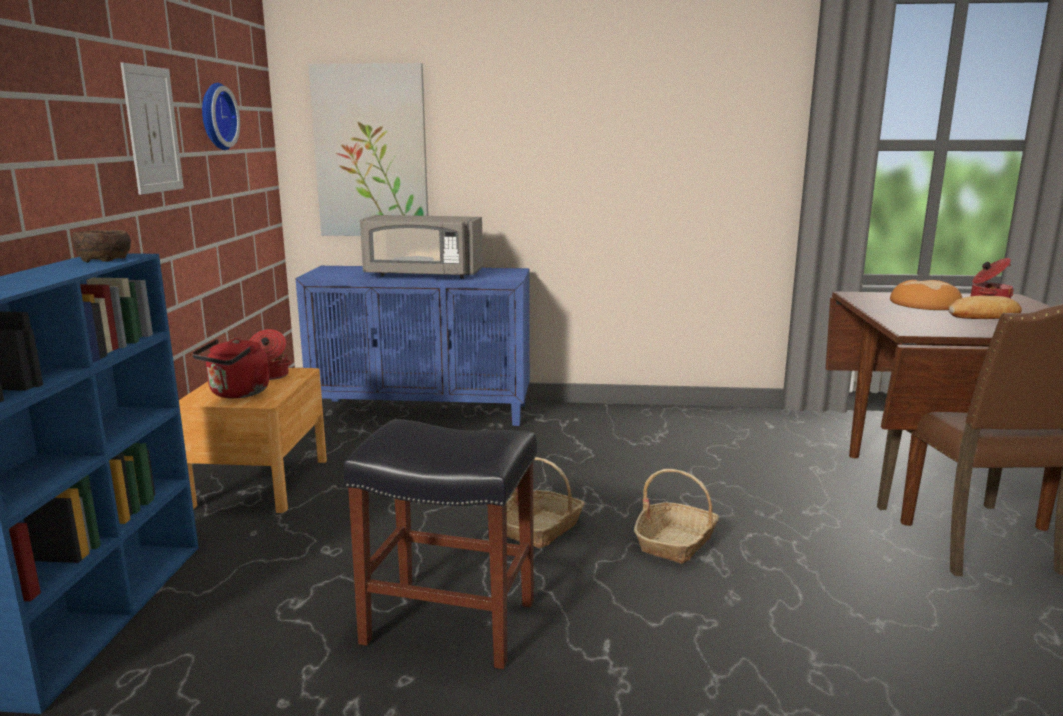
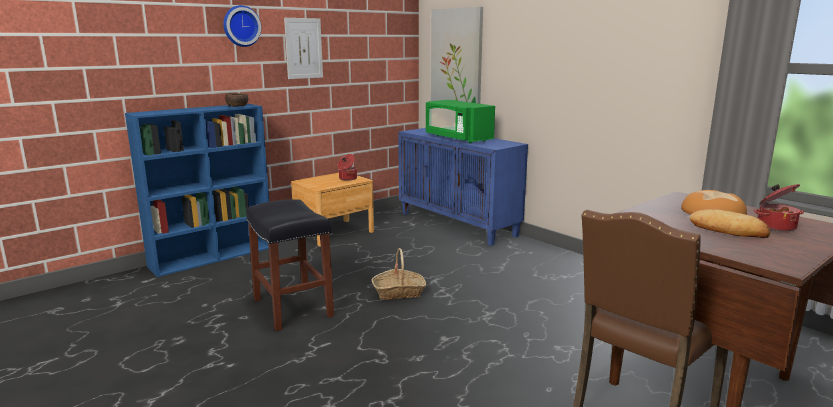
camera: 45 degrees right, 0 degrees up
(215, 116) = (358, 41): wall clock -> wall clock (241, 26)
(237, 394) = (319, 182): red kettle -> none
(422, 275) = (457, 138): grey microwave -> green microwave
(676, 542) = (446, 325): basket -> none

